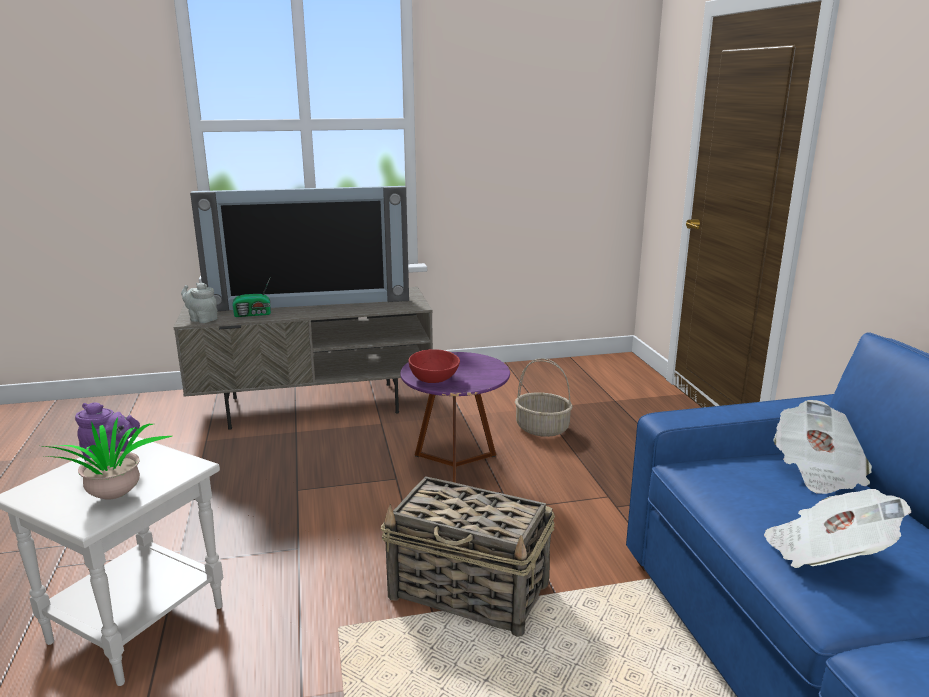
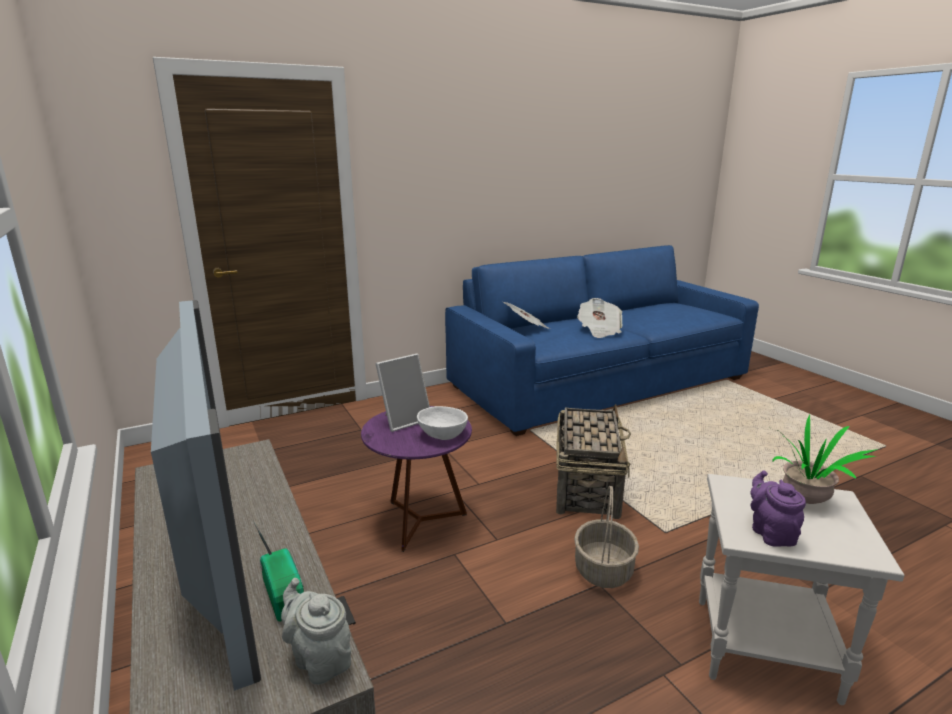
camera: 105 degrees left, 0 degrees up
(202, 319) = (319, 659): grey teapot -> grey teapot turned 120 degrees clockwise
(433, 378) = (442, 435): red bowl -> white bowl
(476, 367) = (404, 420): none -> picture frame
(543, 428) = (329, 483): basket -> basket (603, 569)

